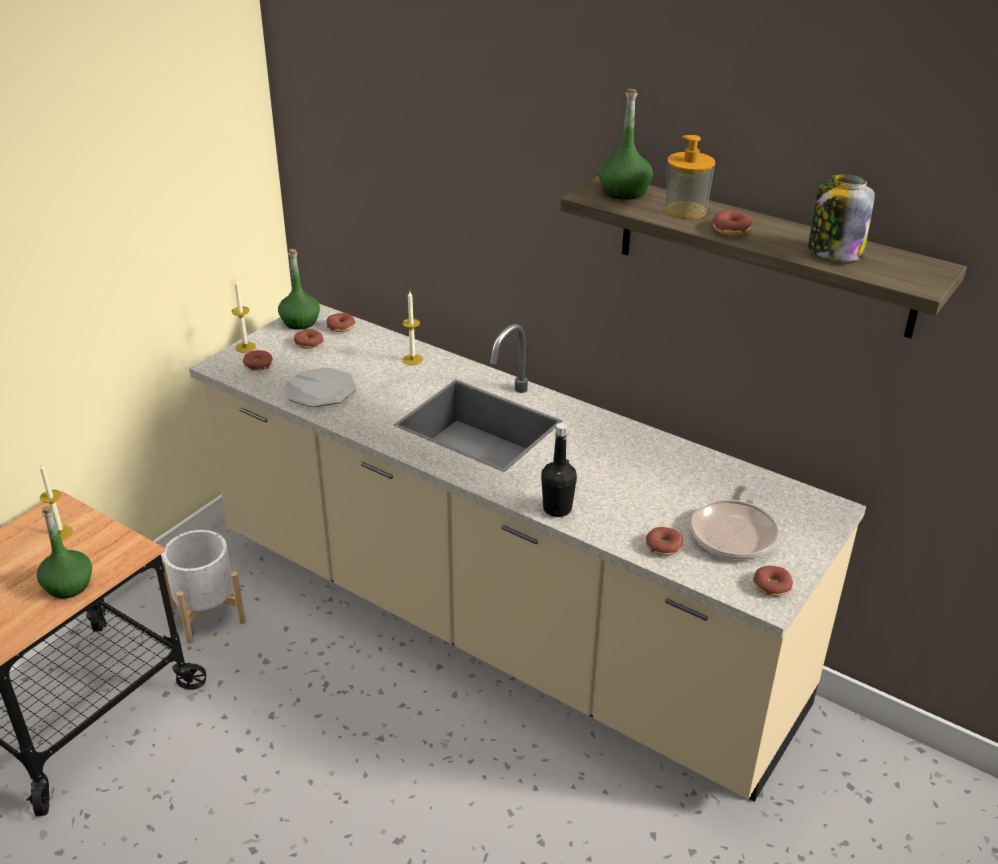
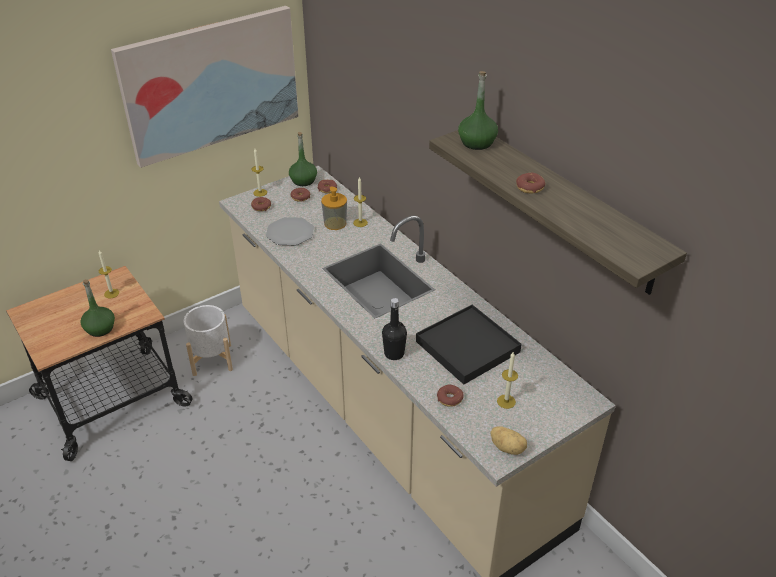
camera: 20 degrees right, 5 degrees up
(160, 192) = (211, 84): none -> picture
(646, 479) = (467, 347): none -> black tray
(685, 210) = (509, 165): soap dispenser -> soap dispenser (335, 223)
(735, 532) = (506, 401): frying pan -> candle
(772, 586) = (507, 447): donut -> potato
(833, 252) = (591, 221): jar -> none

